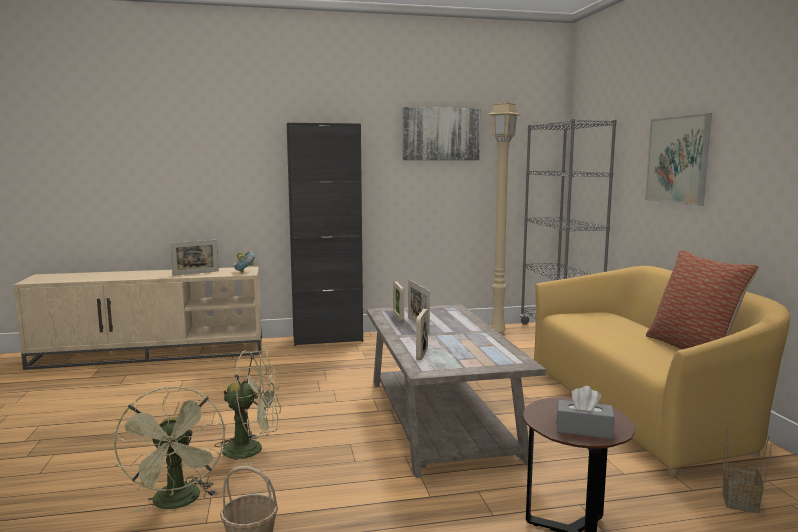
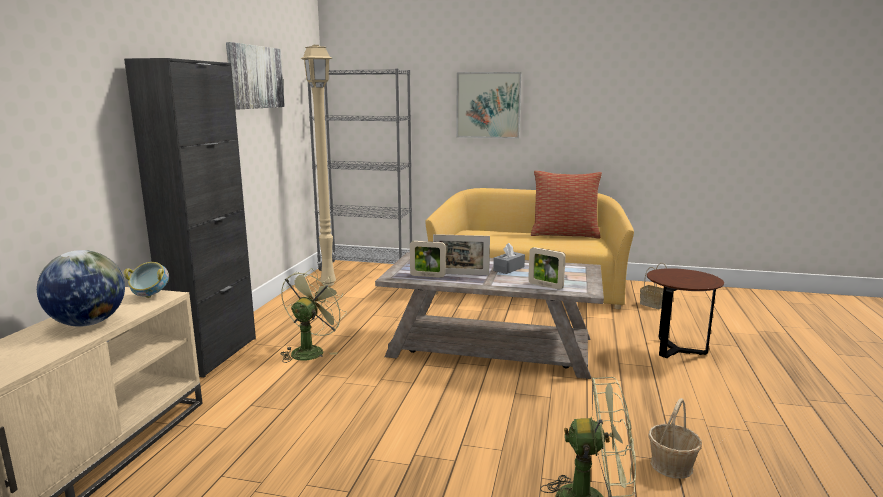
camera: 65 degrees left, 5 degrees up
(196, 273) = (88, 323): picture frame -> globe
(252, 449) = (495, 444): green fan -> green fan (310, 351)
(584, 429) = (701, 280): grey tissue box -> grey tissue box (509, 269)

